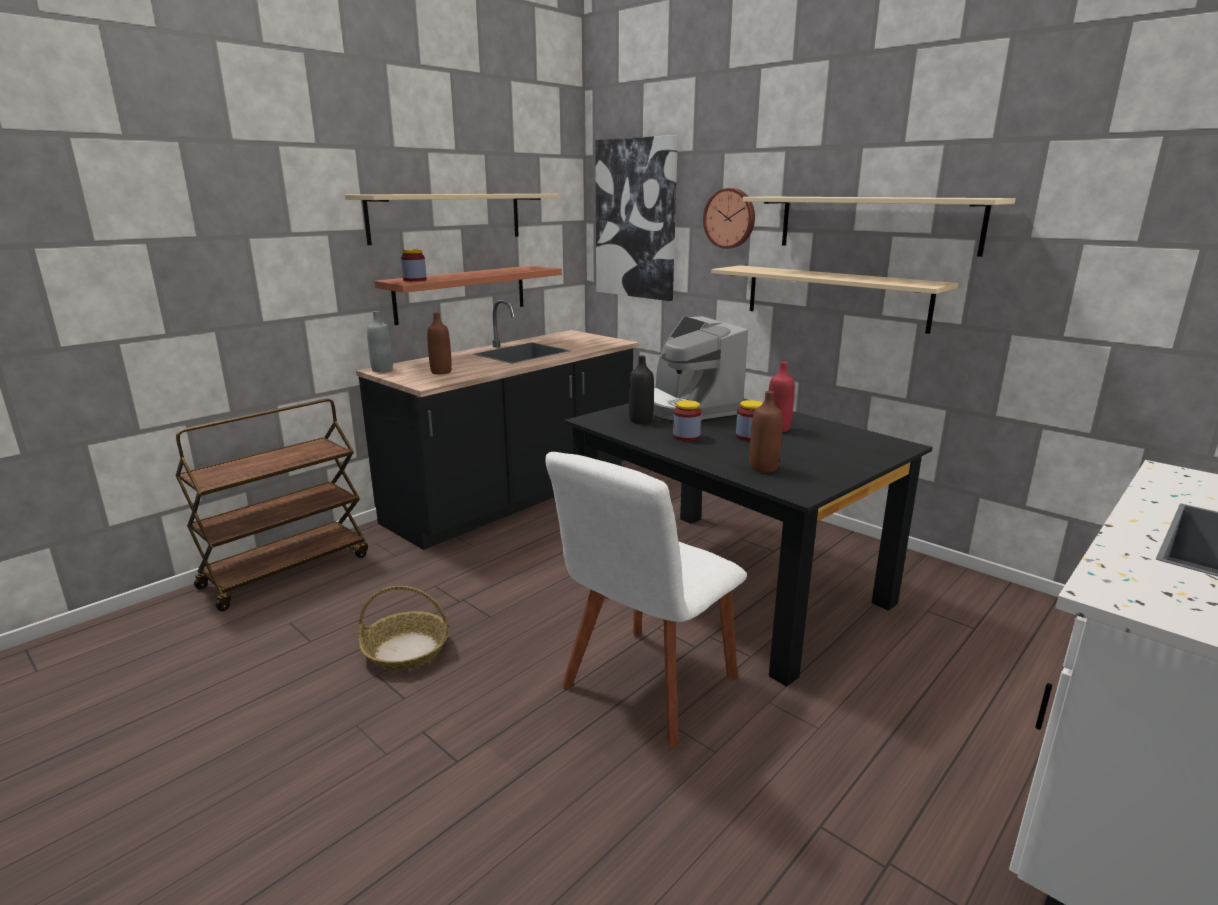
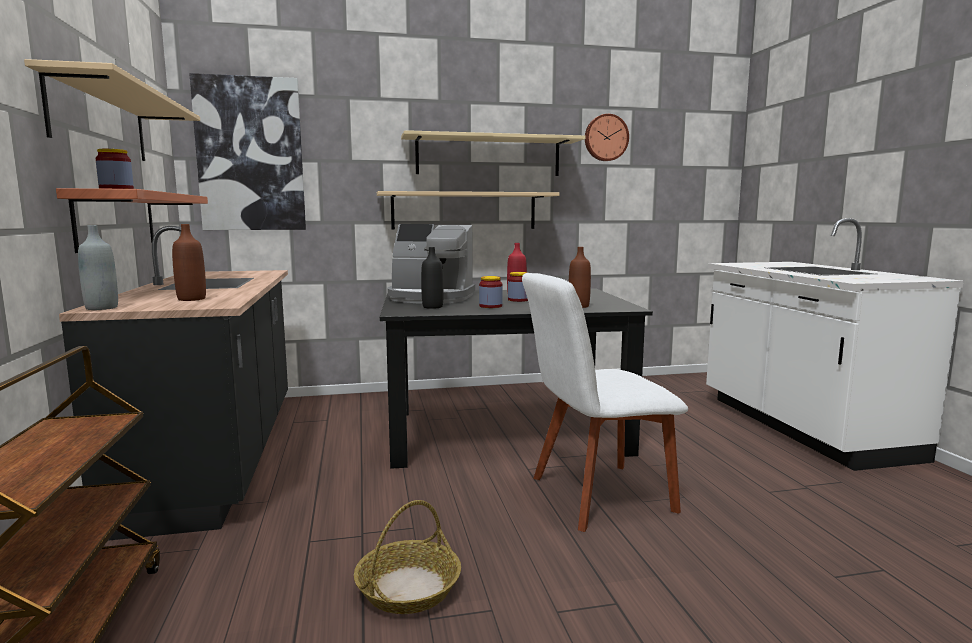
camera: 55 degrees left, 10 degrees down
(645, 687) = (595, 496): white chair -> white chair turned 90 degrees clockwise
(730, 218) = (363, 153): wall clock -> wall clock (605, 138)

